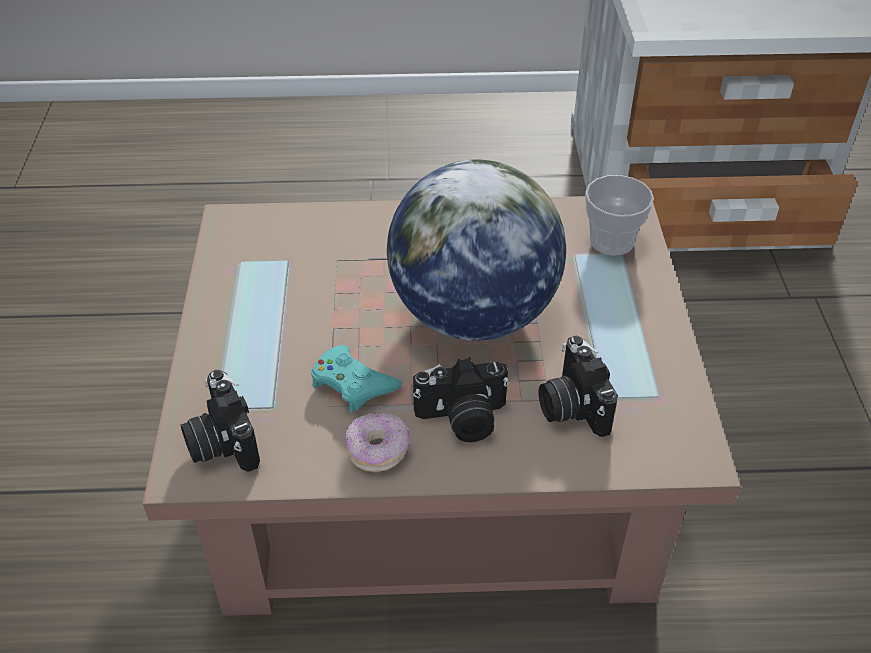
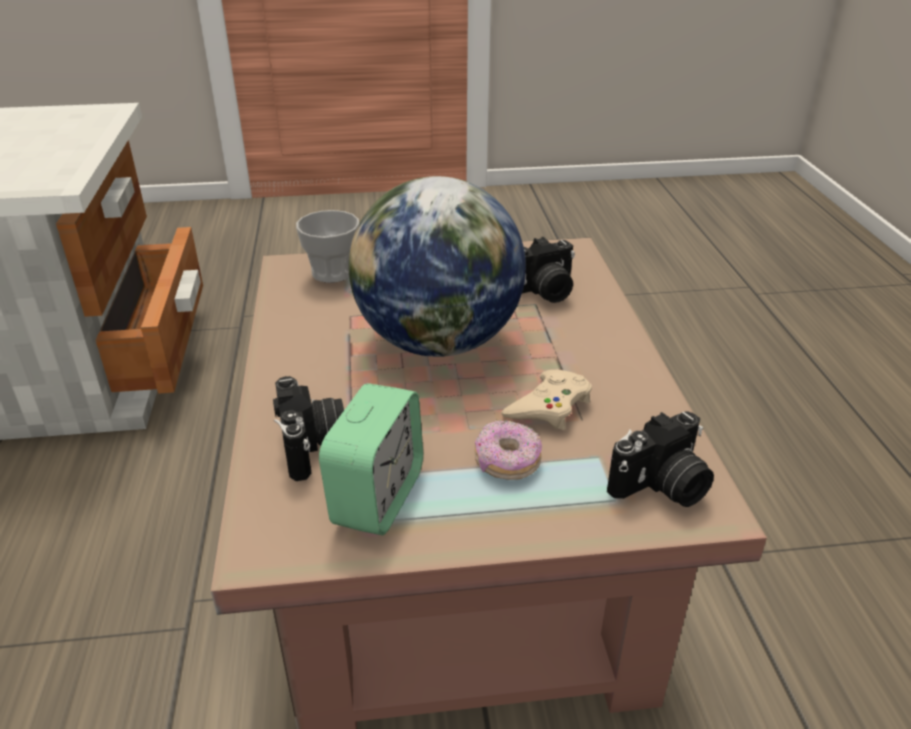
camera: 95 degrees left, 10 degrees down
(261, 271) = (377, 497): none -> alarm clock
(352, 384) = (549, 406): turquoise game controller -> beige game controller
(377, 450) = (626, 385): donut -> donut (507, 462)
(462, 419) = (572, 342): camera -> camera (313, 445)

